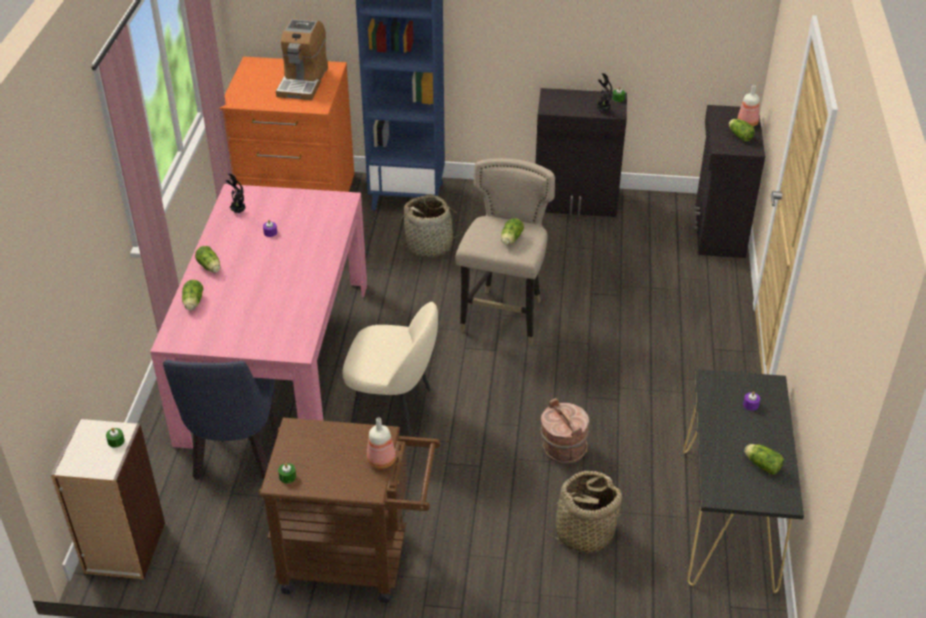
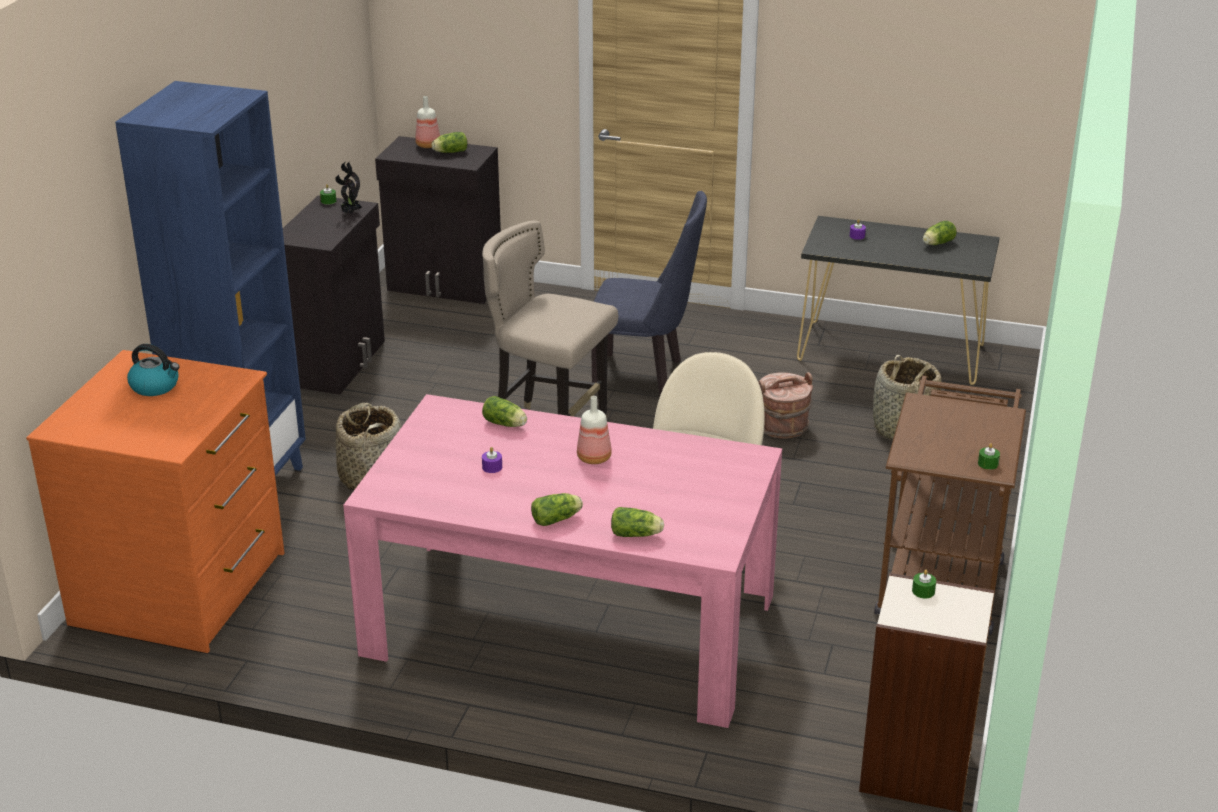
camera: 80 degrees left, 10 degrees down
(236, 460) = (764, 668): blue chair -> blue chair (646, 376)
(237, 212) = (427, 493): potted plant -> none
(303, 81) = (155, 386): coffee machine -> kettle
(382, 460) = (962, 403): bottle -> bottle (593, 457)
(510, 239) = (566, 311): lettuce -> lettuce (506, 424)

